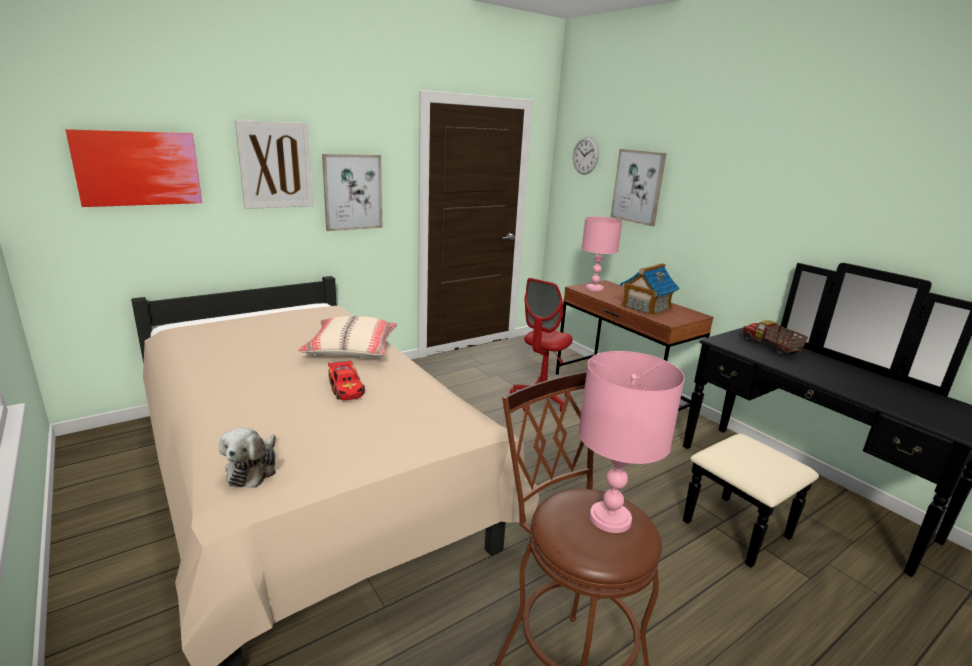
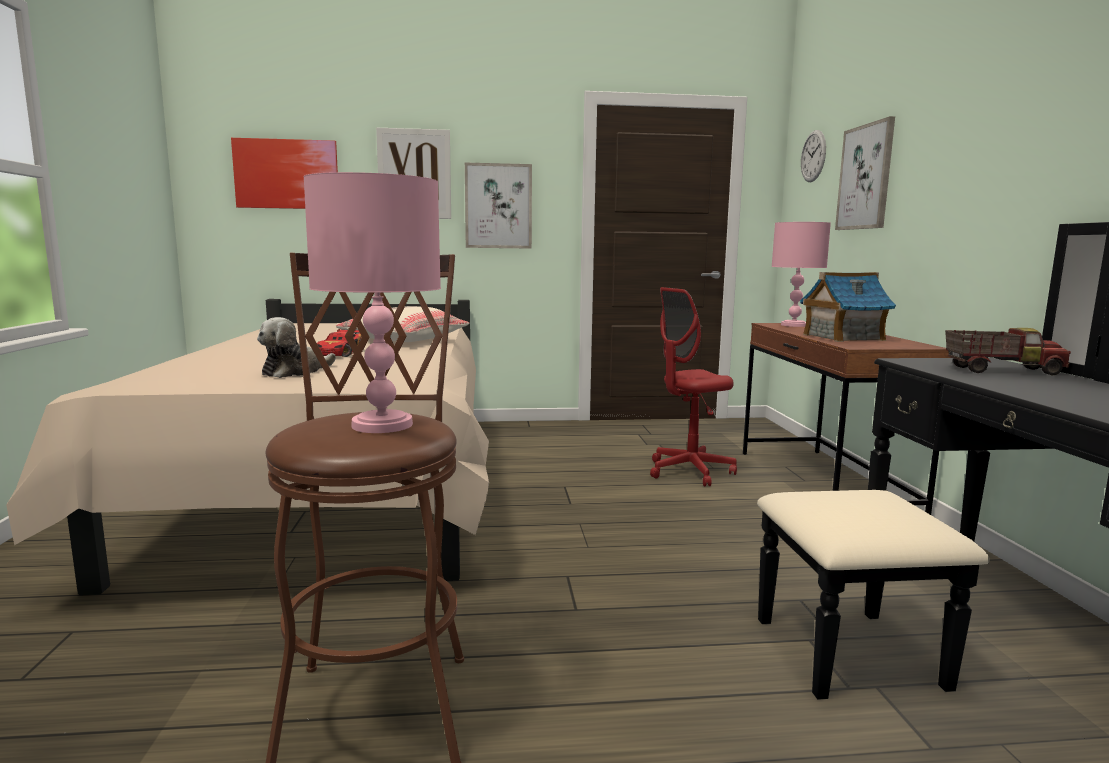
camera: 30 degrees right, 10 degrees down
(253, 469) = (161, 374): plush toy -> plush toy (295, 372)
(770, 347) = (1001, 370): toy truck -> toy truck turned 90 degrees clockwise

